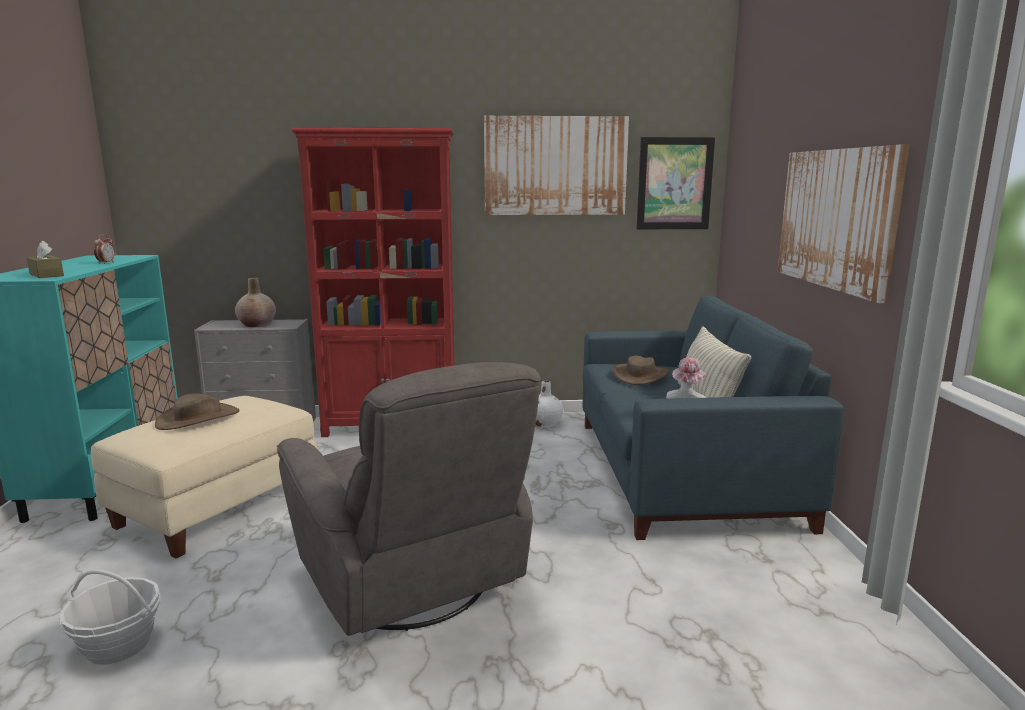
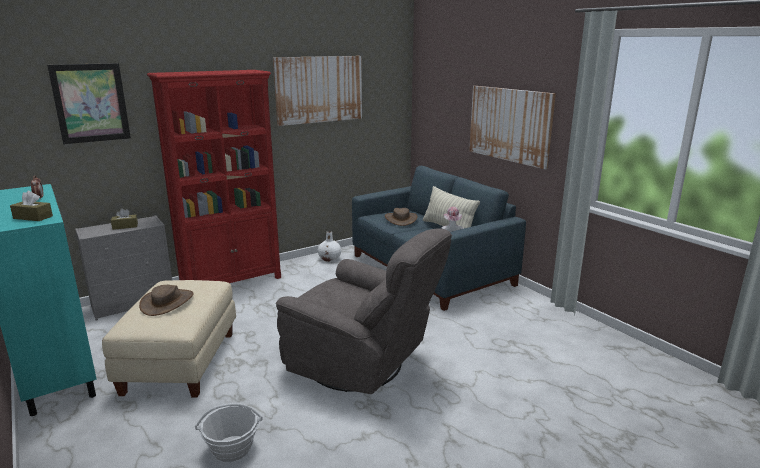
camera: 30 degrees left, 5 degrees up
(257, 325) = (125, 226): beige vase -> brown tissue box
(674, 183) = (386, 96): picture -> picture (91, 103)

